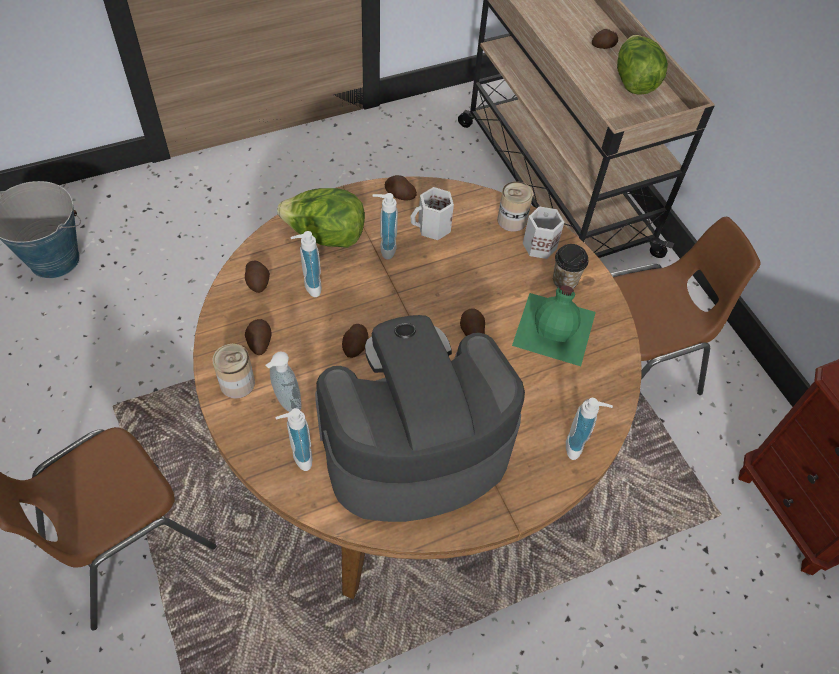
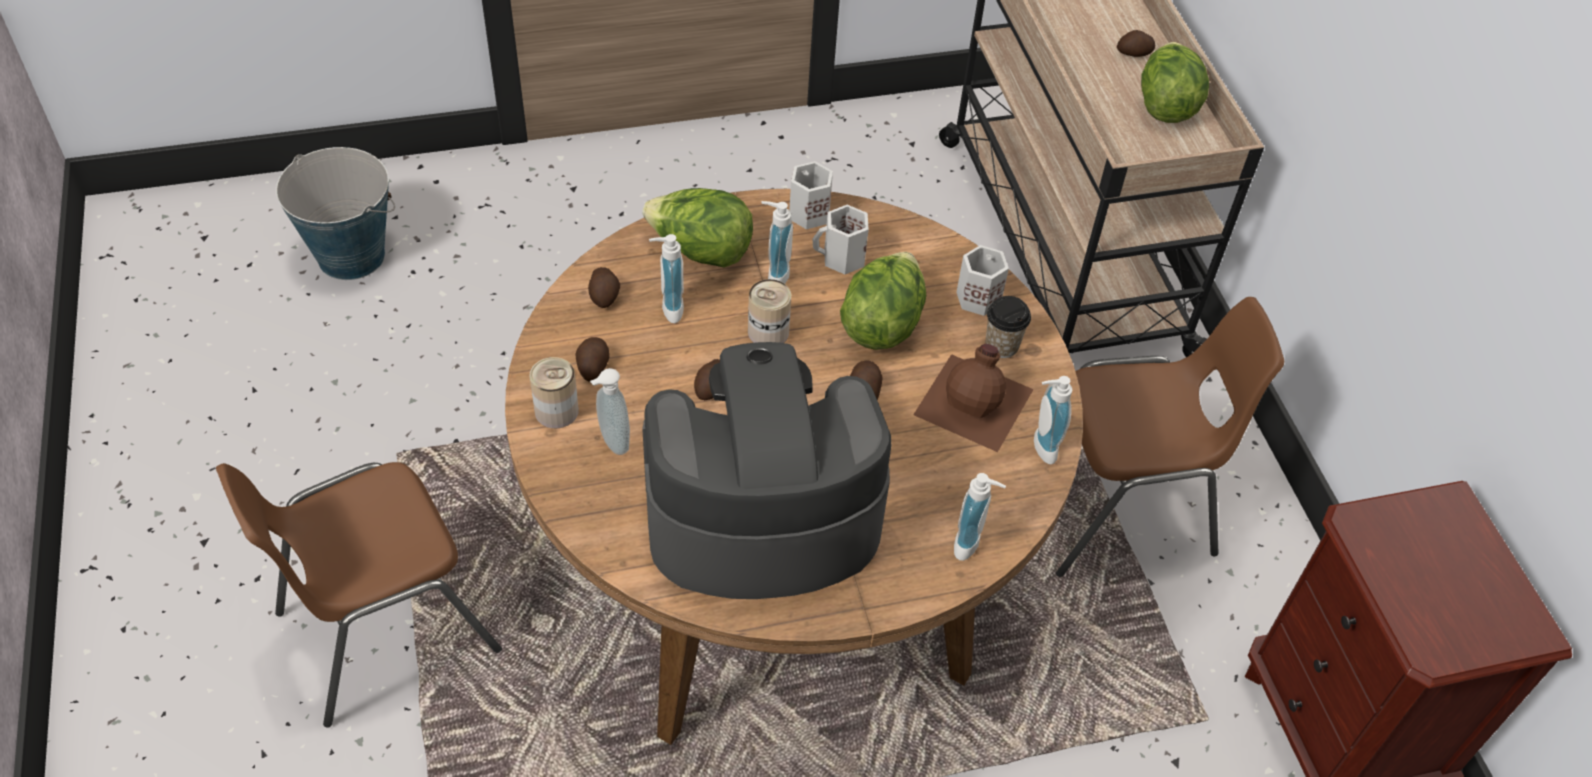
camera: 10 degrees right, 5 degrees down
(298, 456) = (615, 505): soap dispenser -> soap dispenser (1040, 447)
(399, 195) = (807, 213): potato -> white mug
(473, 275) = (882, 323): none -> lettuce
(512, 220) = (949, 262): can -> can (768, 332)
(556, 328) = (976, 401): green bottle -> brown bottle

